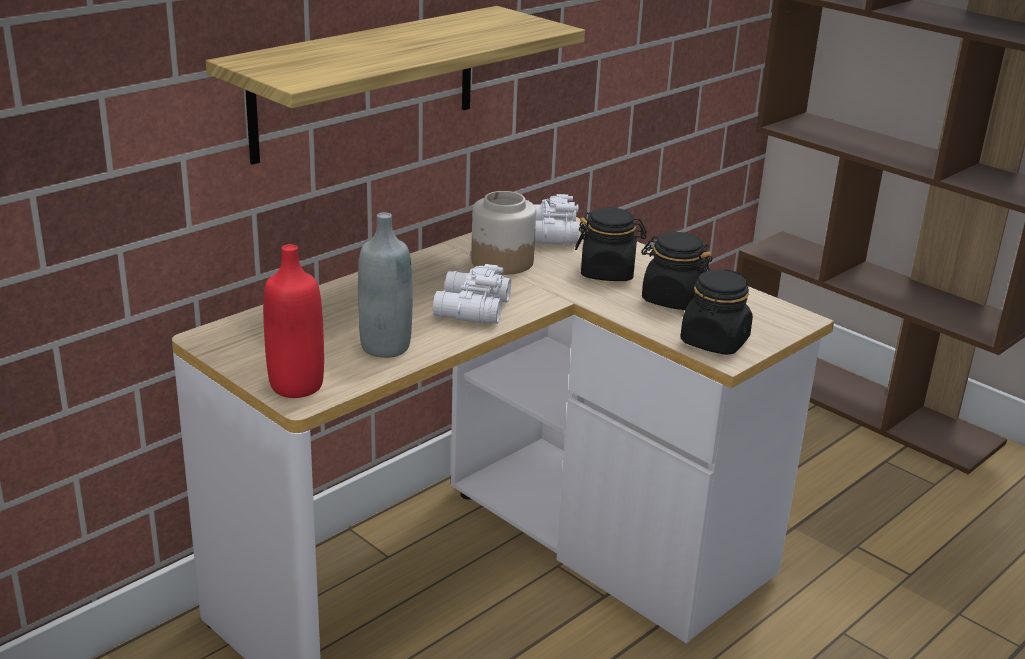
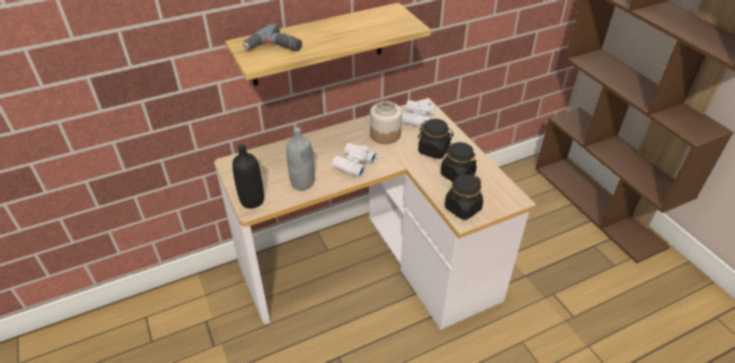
camera: 20 degrees right, 15 degrees up
(296, 386) = (252, 200): red bottle -> black bottle
(317, 62) = (274, 48): none -> power drill

